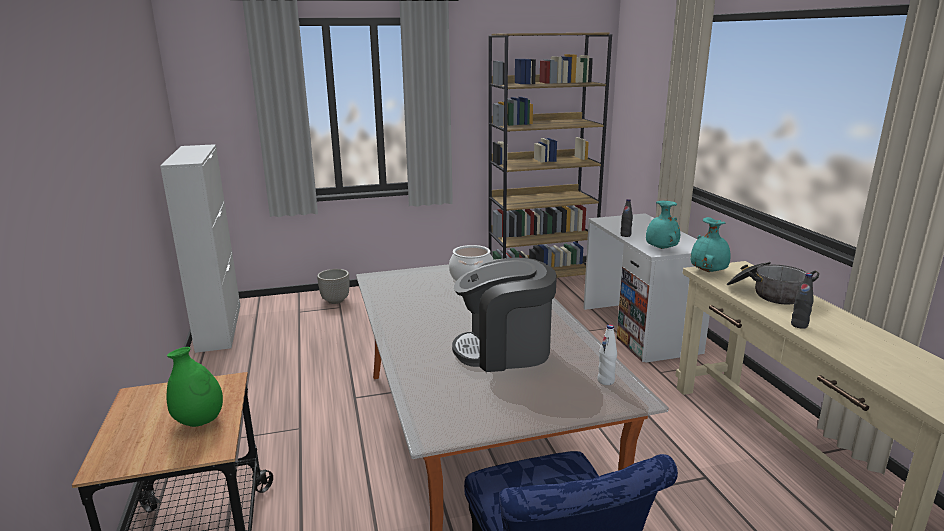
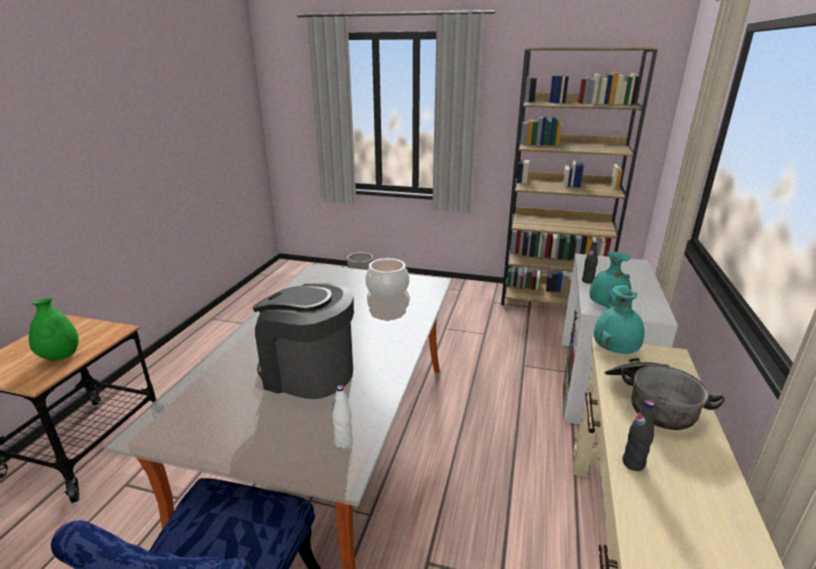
camera: 30 degrees right, 5 degrees up
(219, 327) = (268, 280): white cabinet -> none

